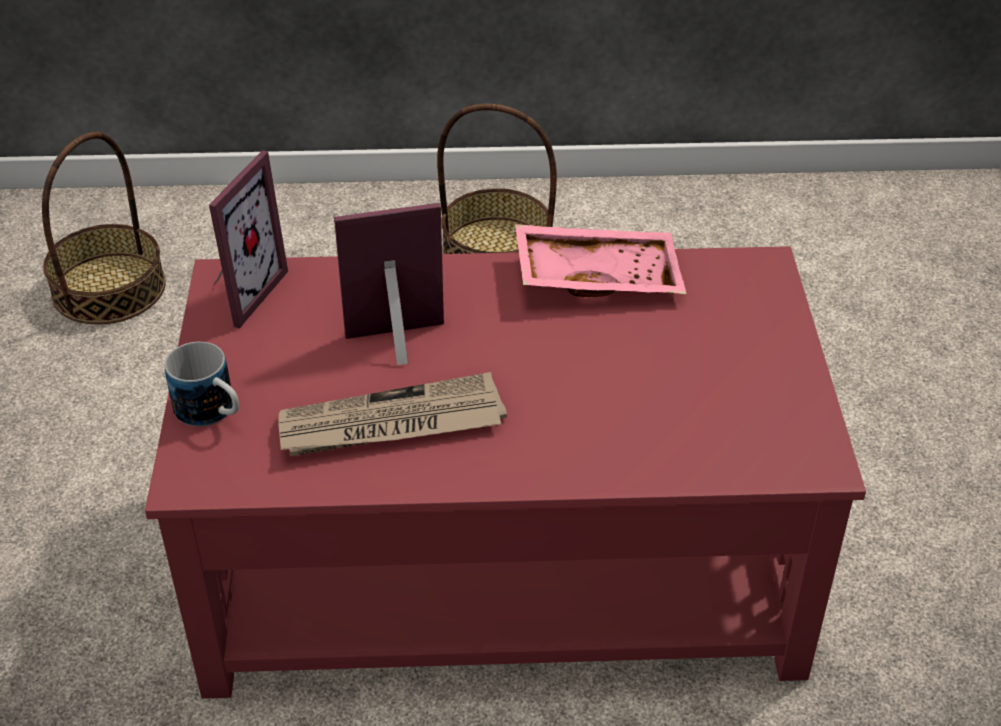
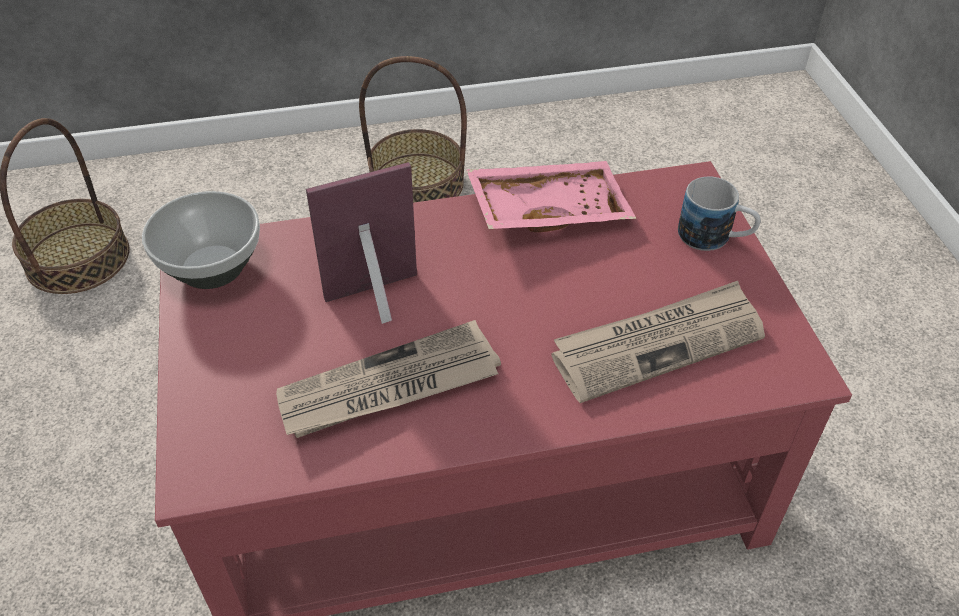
camera: 10 degrees left, 5 degrees up
(213, 413) = (207, 400): mug -> mug (714, 238)
(239, 292) = (211, 266): picture frame -> bowl
(675, 418) = (658, 343): none -> newspaper

